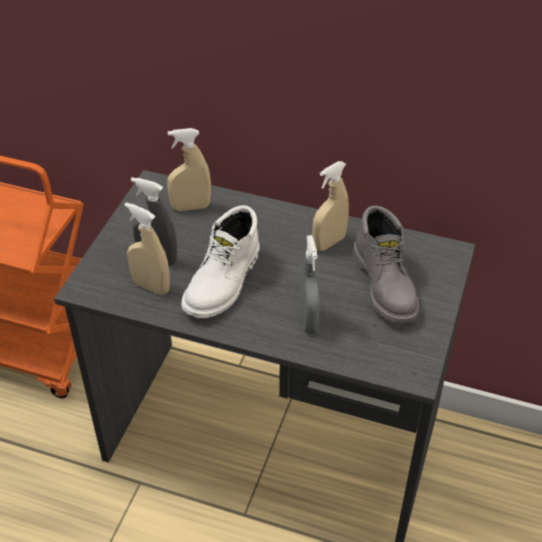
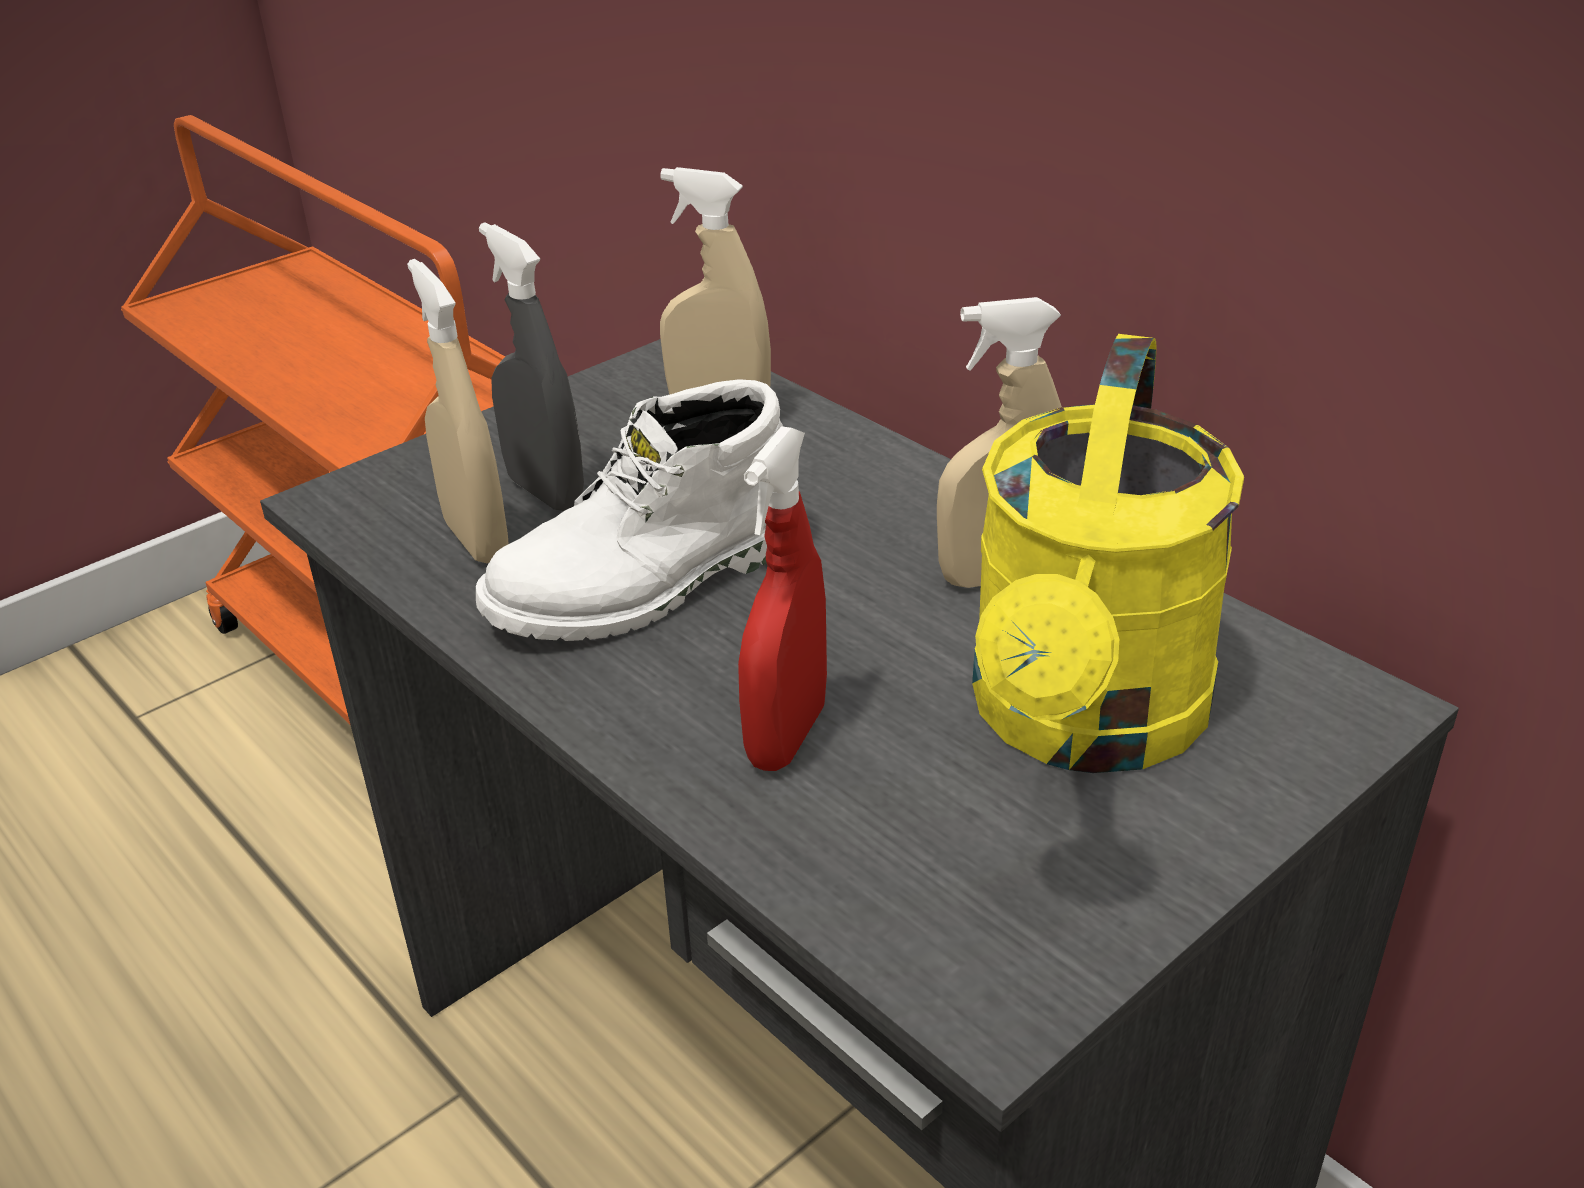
camera: 30 degrees right, 10 degrees down
(308, 320) = (787, 736): grey spray bottle -> red spray bottle
(385, 285) = (1084, 724): grey boot -> yellow watering can

